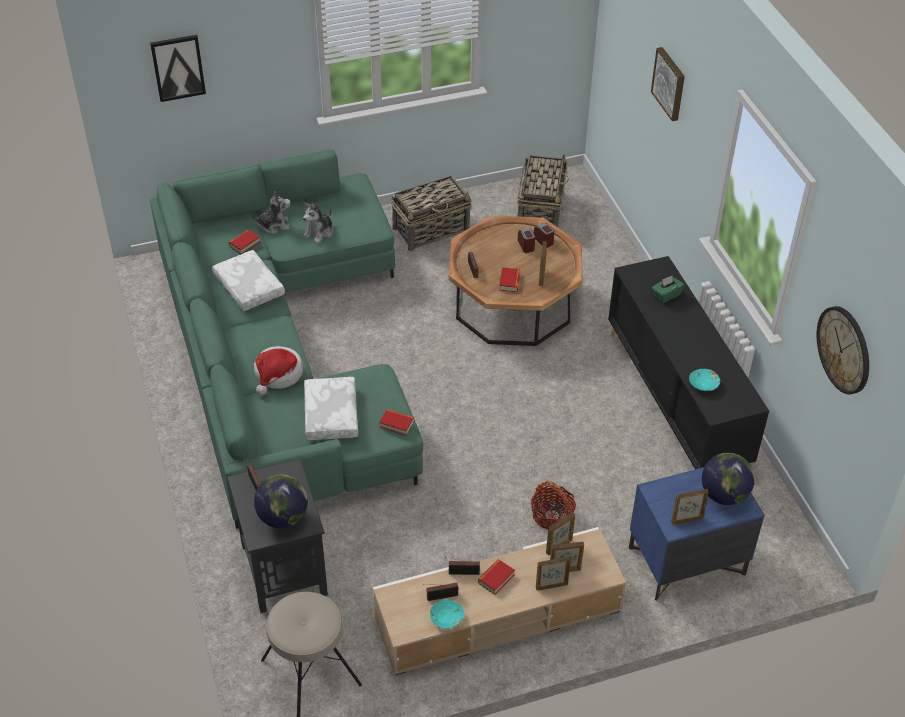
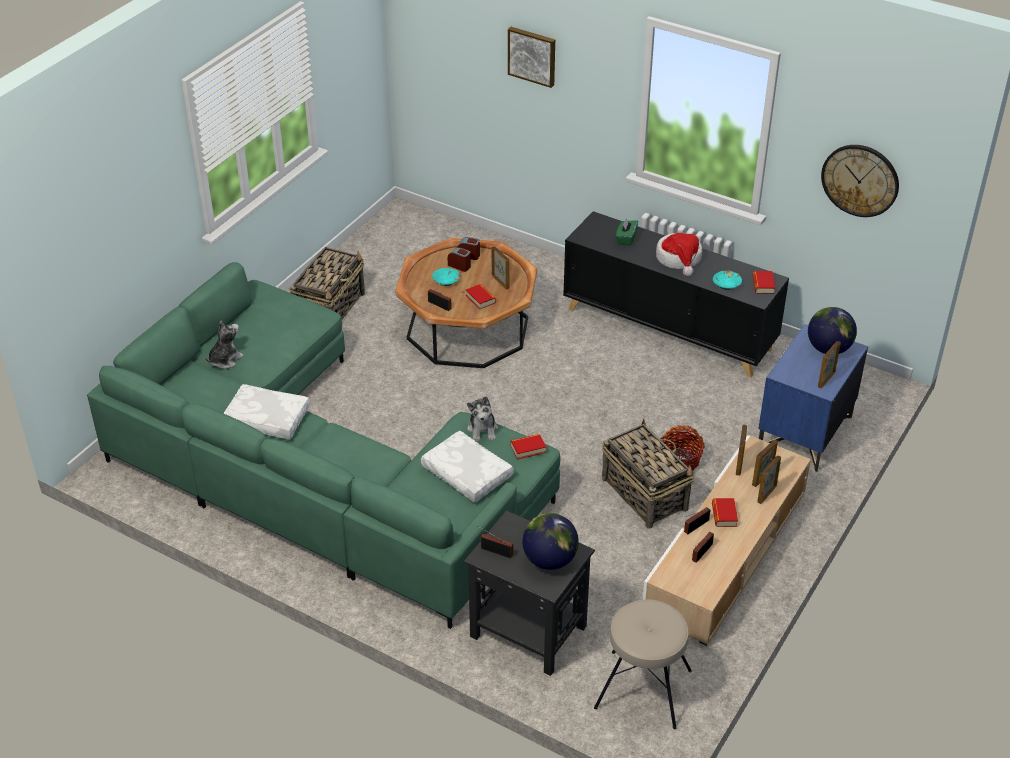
camera: 40 degrees left, 5 degrees down
(178, 67) = (87, 229): picture -> none
(244, 244) = (218, 388): book -> book (763, 285)
(278, 374) = (383, 470): hat -> hat (679, 259)
(319, 232) = (275, 344): plush toy -> plush toy (482, 429)
(446, 619) = (724, 565): turquoise bowl -> turquoise bowl (446, 281)
(540, 210) = (404, 248): basket -> basket (644, 493)

